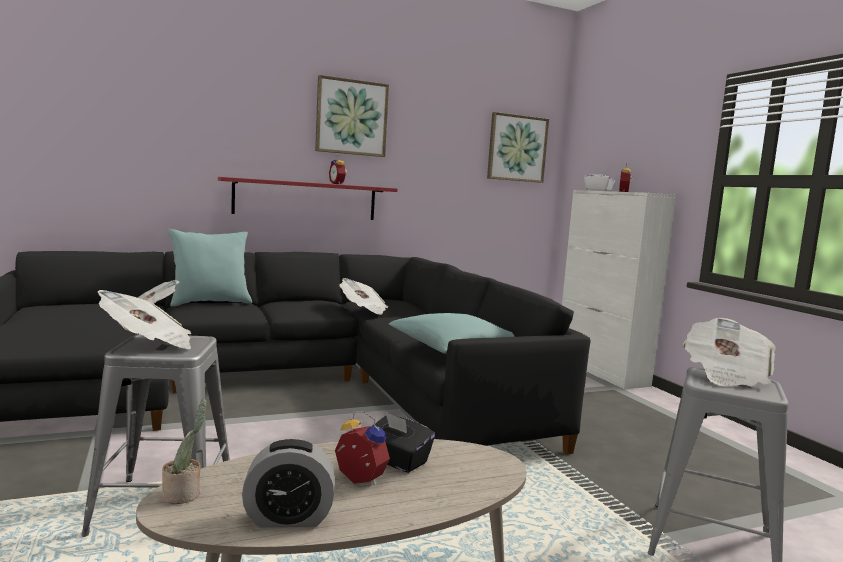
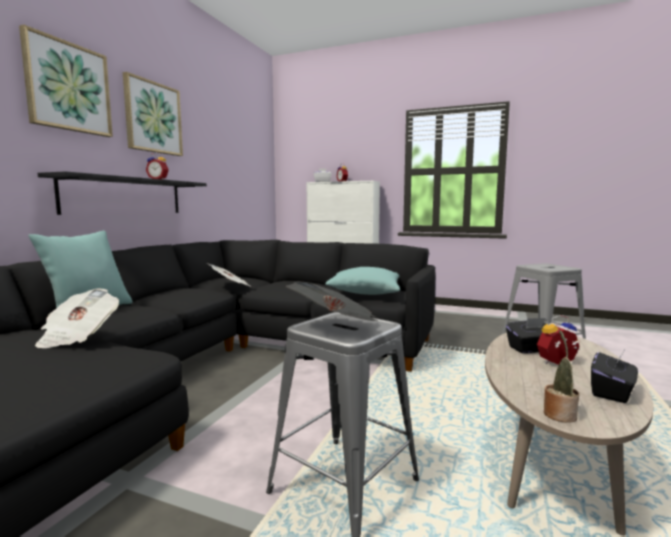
camera: 45 degrees left, 0 degrees up
(288, 518) = (612, 392): alarm clock -> black tissue box
(306, 199) = (125, 196): red shelf -> black shelf
(517, 148) = (253, 153): picture -> picture (68, 87)
(725, 375) = (536, 265): newspaper -> none

